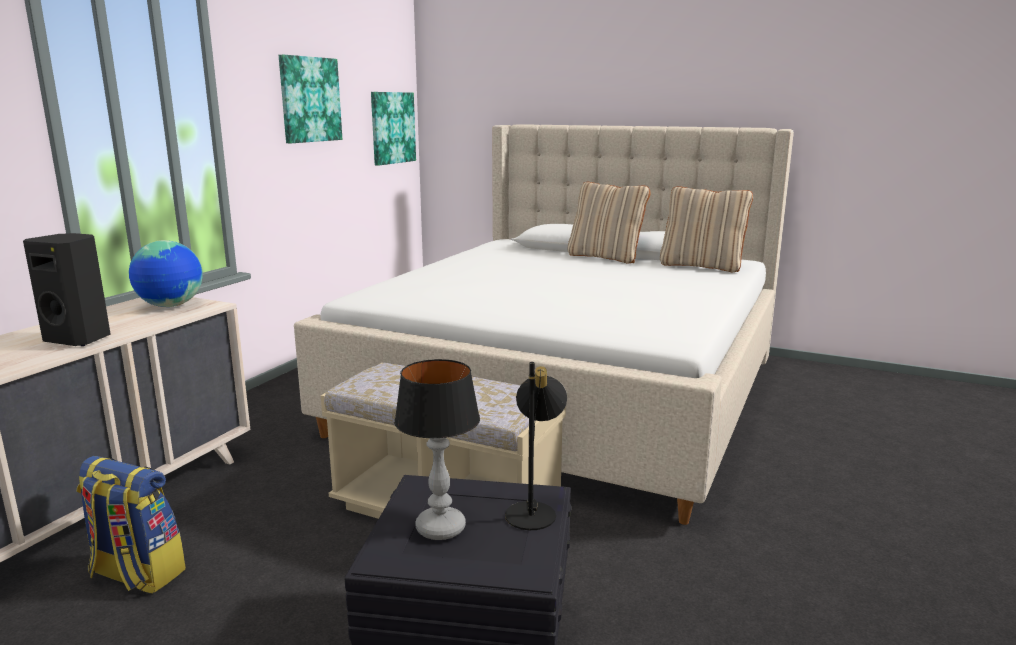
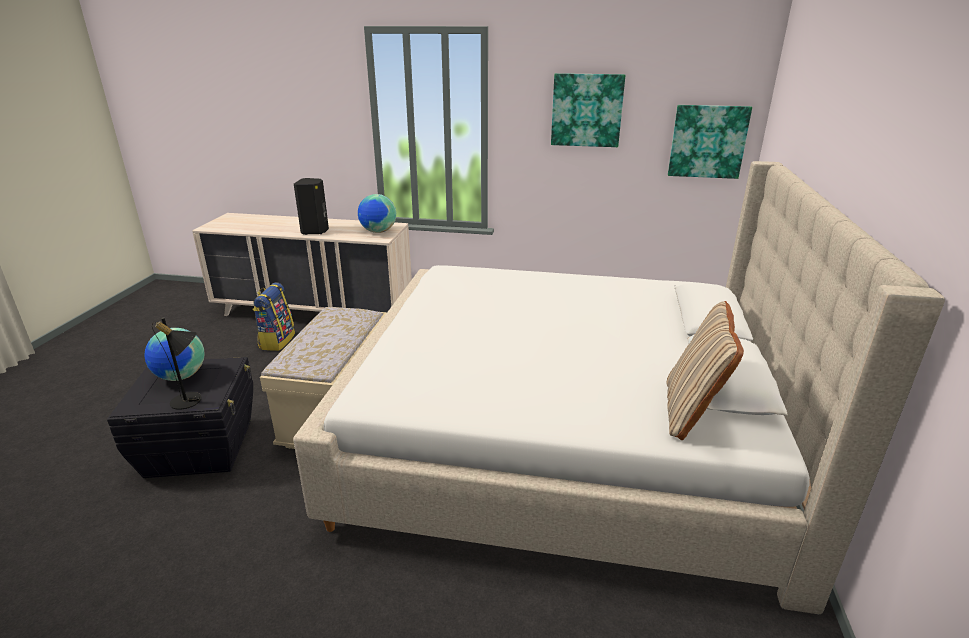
camera: 75 degrees right, 10 degrees up
(441, 528) = (181, 377): table lamp -> globe
(606, 257) = (677, 346): beige pillow -> none

